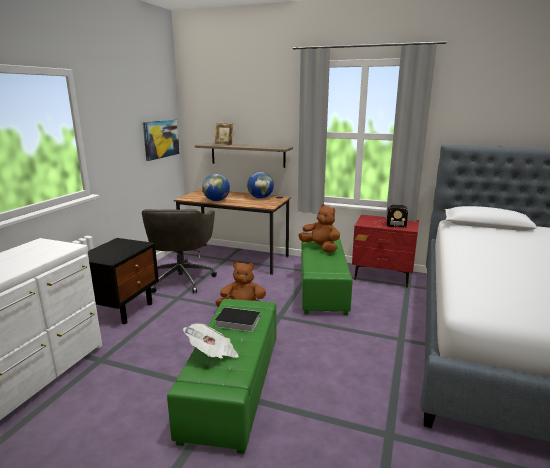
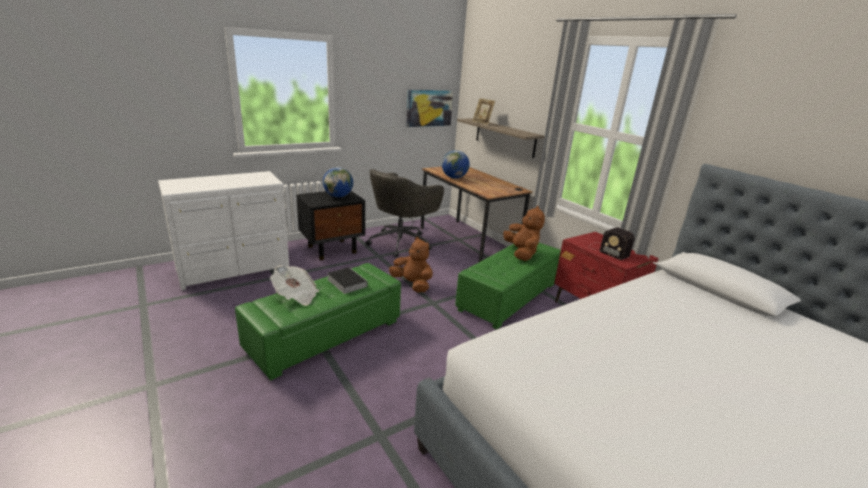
camera: 35 degrees right, 5 degrees up
(260, 198) = (498, 185): globe -> globe (338, 196)

